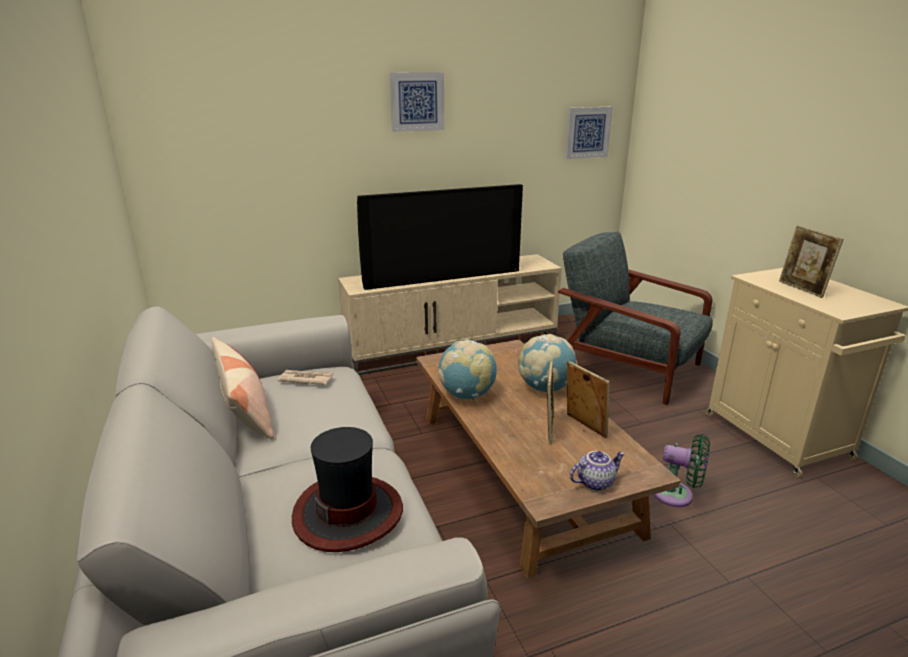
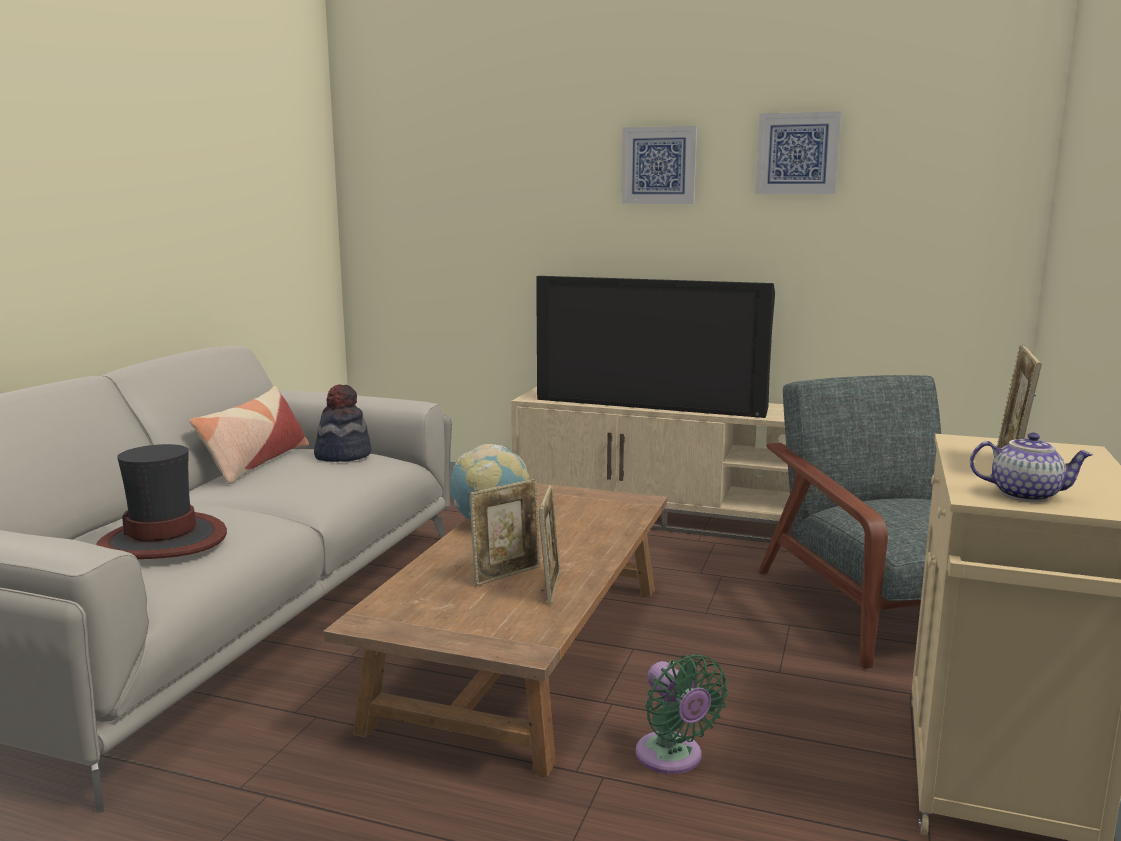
camera: 40 degrees right, 10 degrees down
(305, 379) = (343, 455): newspaper -> hat
(545, 388) = (588, 544): globe -> none
(587, 132) = (950, 219): picture -> picture (797, 153)
(595, 482) = (447, 630): teapot -> teapot (1025, 494)

